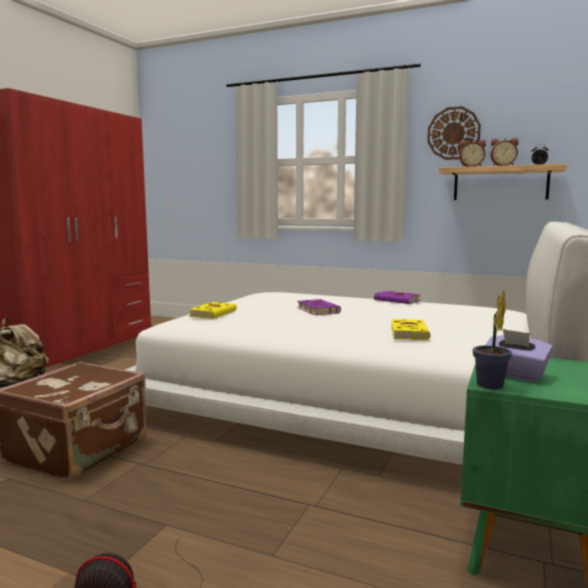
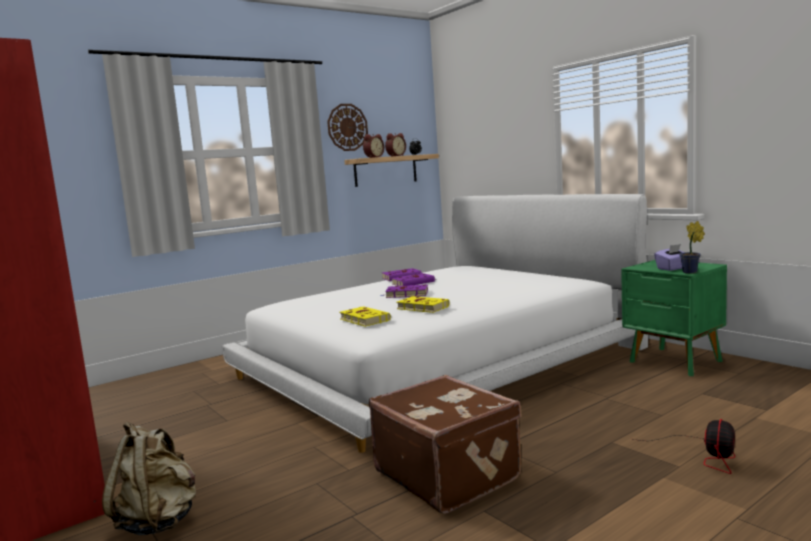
camera: 60 degrees left, 0 degrees up
(374, 306) = (414, 283): none -> purple book
(408, 333) = (514, 284): yellow book -> yellow book (421, 308)

